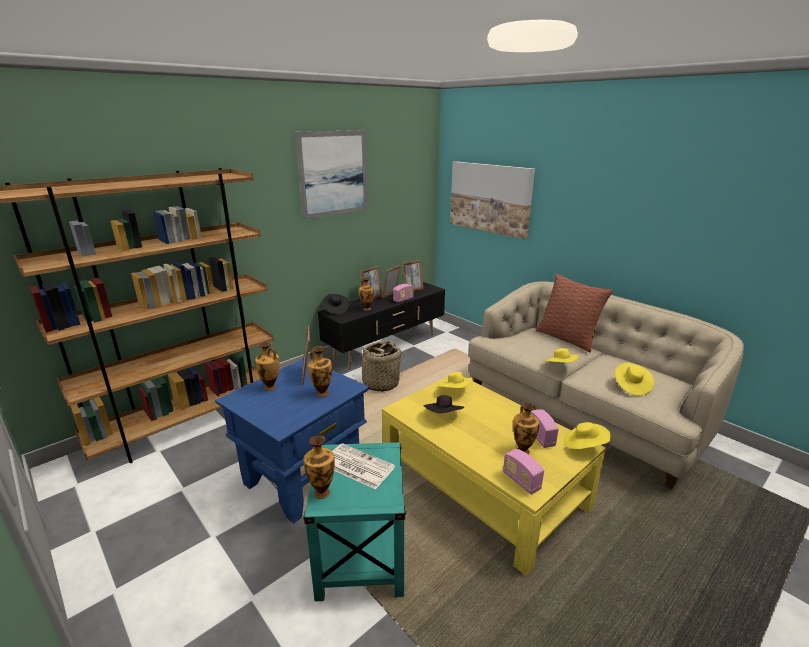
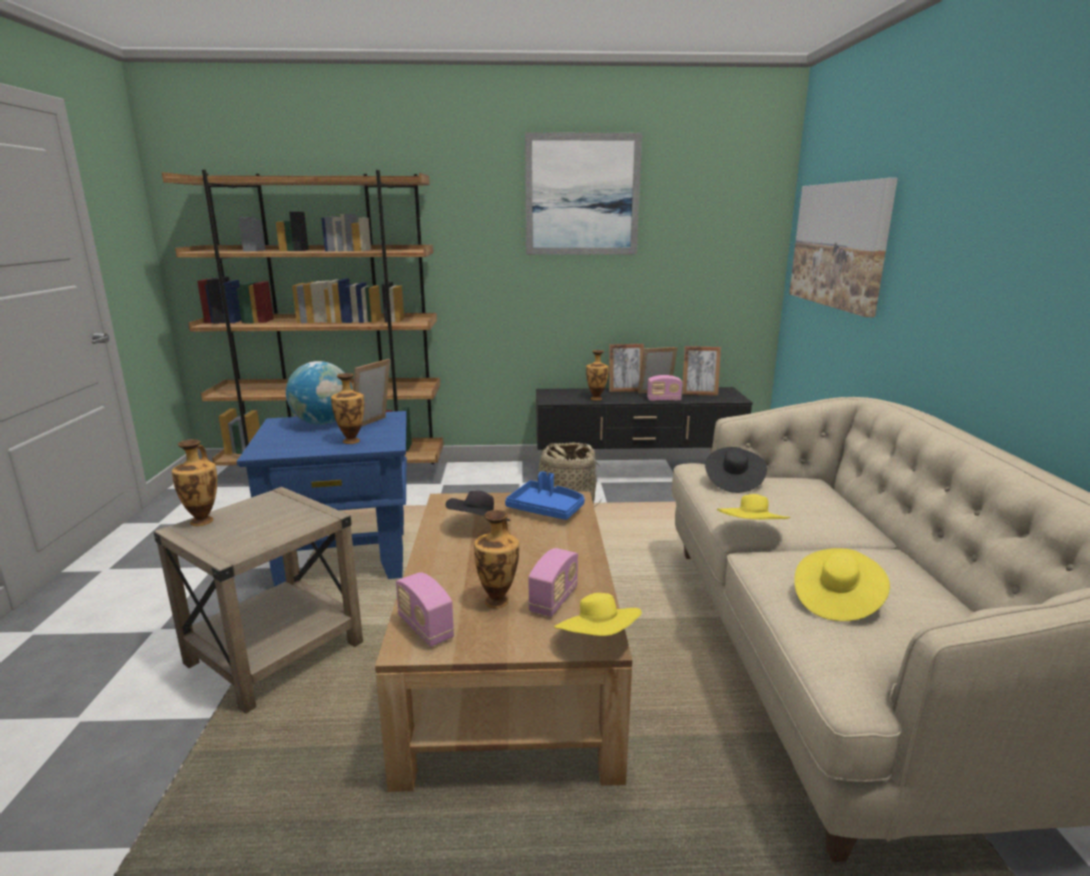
camera: 40 degrees right, 5 degrees down
(270, 387) = (323, 423): vase -> globe
(335, 309) = (558, 391): black hat -> black hat (733, 482)
(356, 466) = (270, 515): newspaper -> none
(361, 556) = (276, 653): turquoise side table -> beige side table
(455, 391) = (546, 509): yellow hat -> blue tray
(482, 485) = (510, 664): yellow coffee table -> brown coffee table
(521, 481) = (425, 628): radio -> radio turned 45 degrees counterclockwise
(568, 338) = (852, 505): pillow -> none

